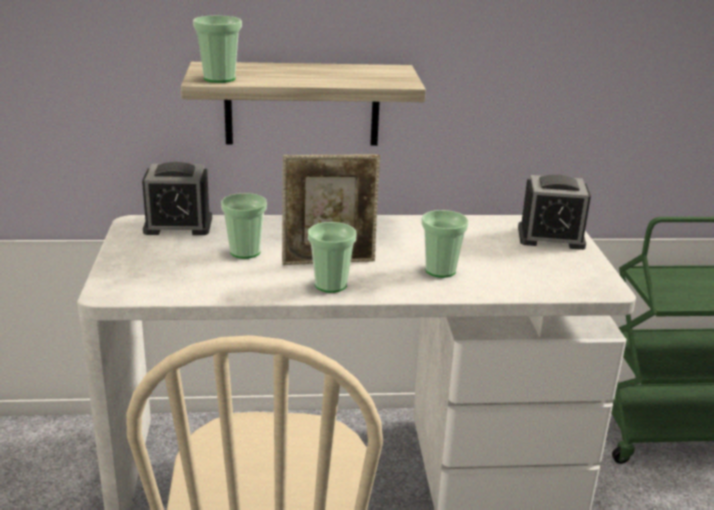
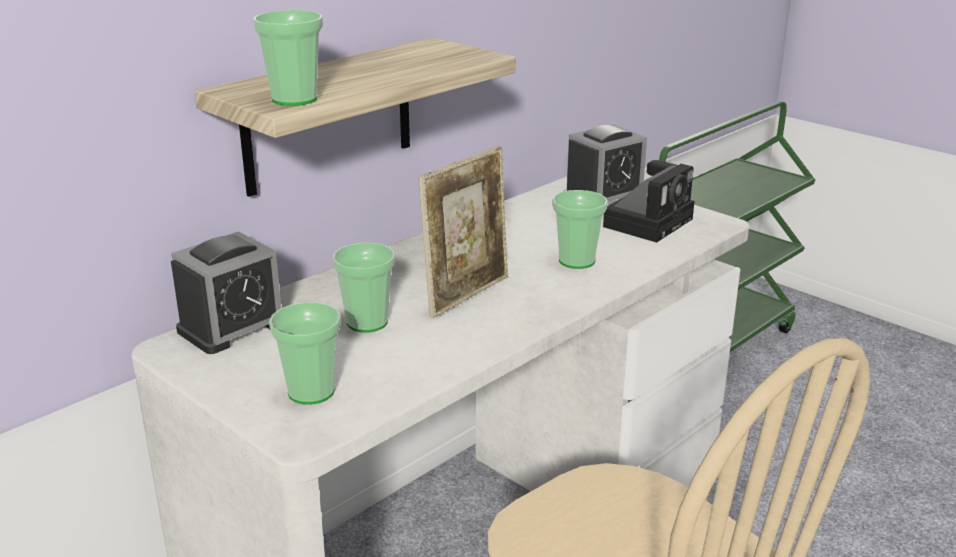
camera: 40 degrees left, 0 degrees up
(330, 285) = (513, 316): cup -> cup (311, 392)
(549, 266) = (649, 221): none -> camera

